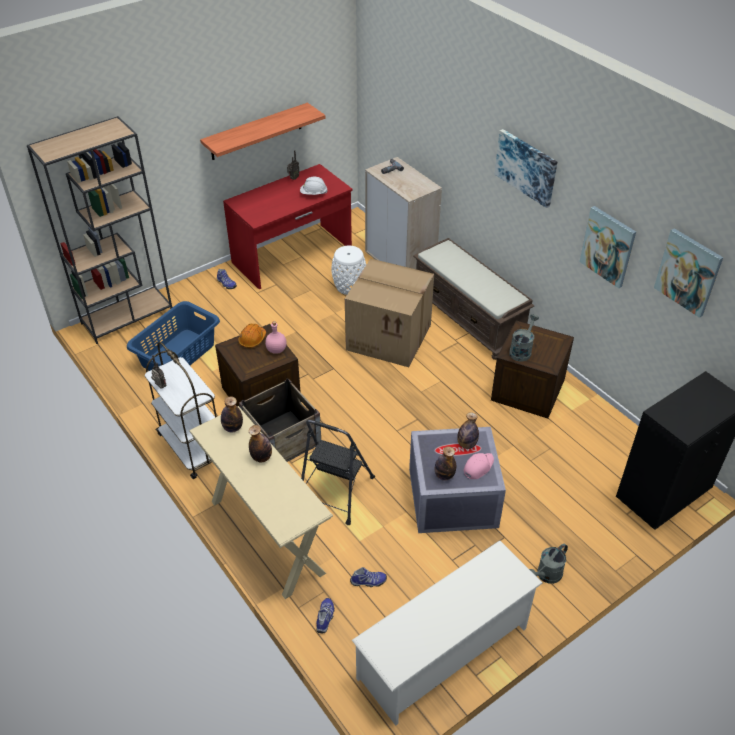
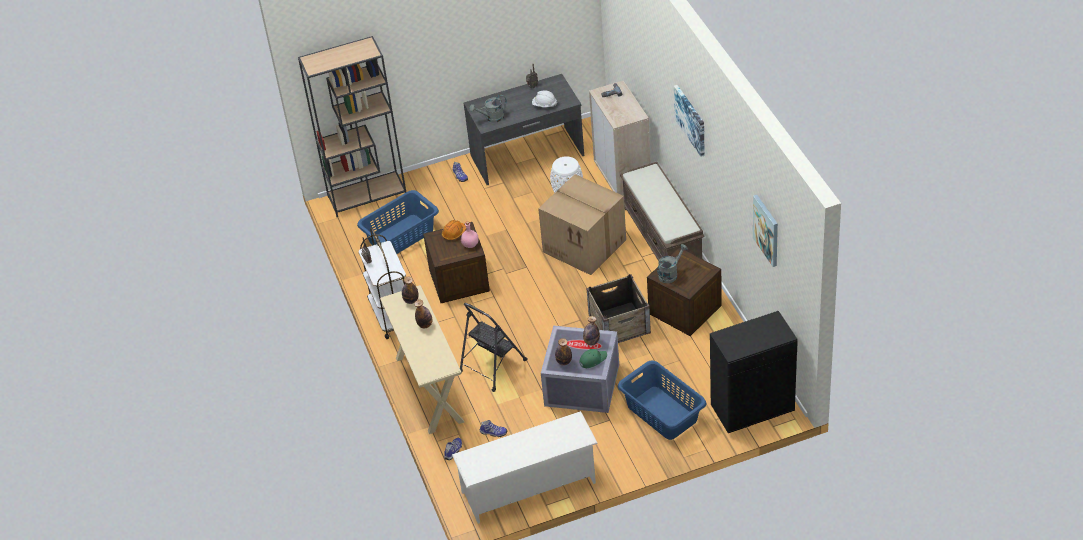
camera: 20 degrees right, 0 degrees up
(256, 132) = (497, 46): shelf -> none
(282, 439) = (464, 319): crate -> crate (619, 324)
(292, 256) = (527, 156): red desk -> grey desk
(478, 467) = (592, 360): pink cap -> green cap
(546, 576) = (628, 451): grey watering can -> grey watering can (491, 118)
(562, 517) = (662, 413): none -> blue laundry basket
(608, 246) = (733, 198): picture -> none

